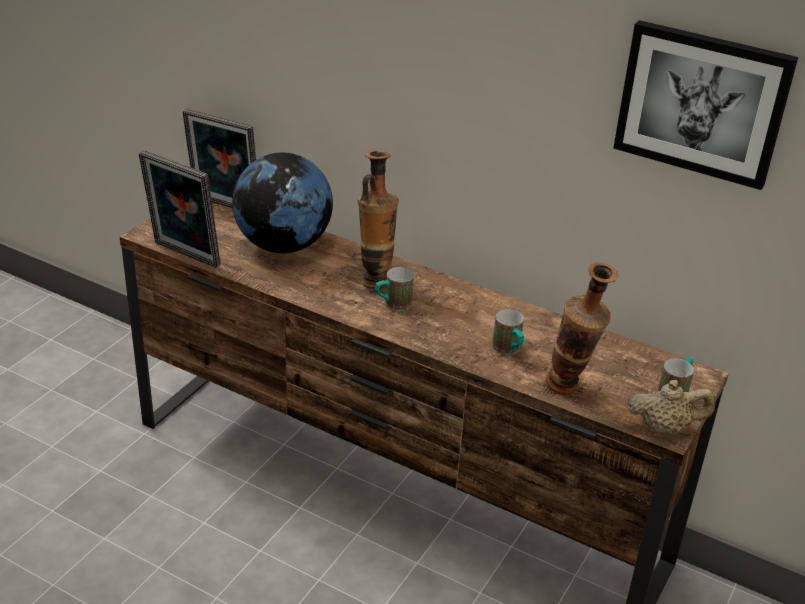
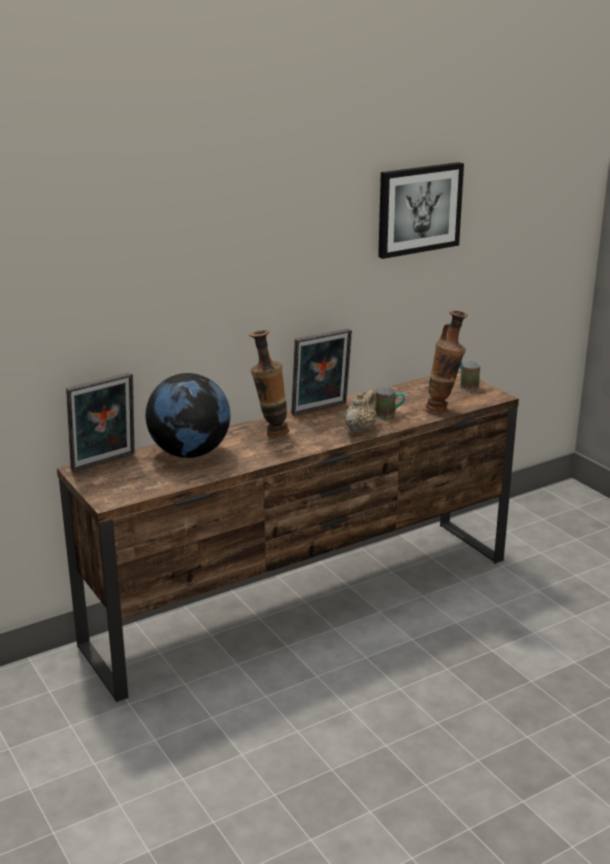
camera: 60 degrees left, 10 degrees down
(184, 256) = (161, 492): picture frame -> picture frame (321, 410)
(392, 304) = (306, 434): mug -> none
(665, 428) = (494, 395): beige teapot -> beige teapot (360, 429)

